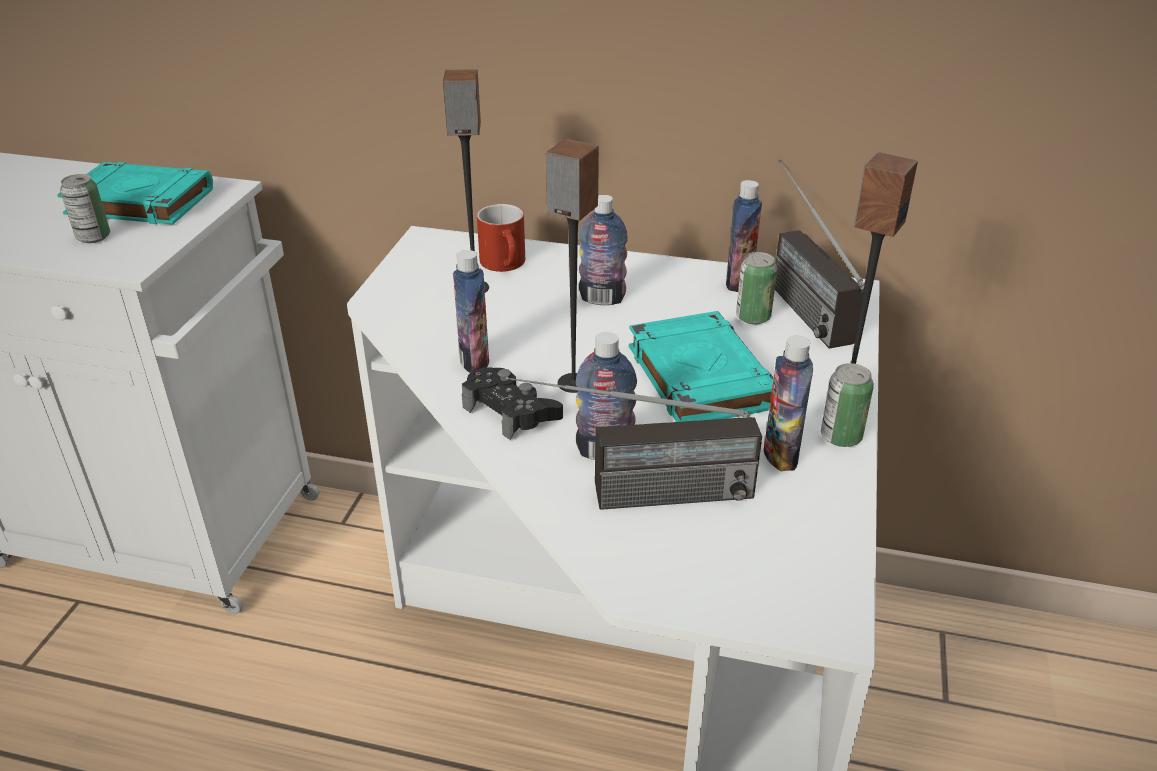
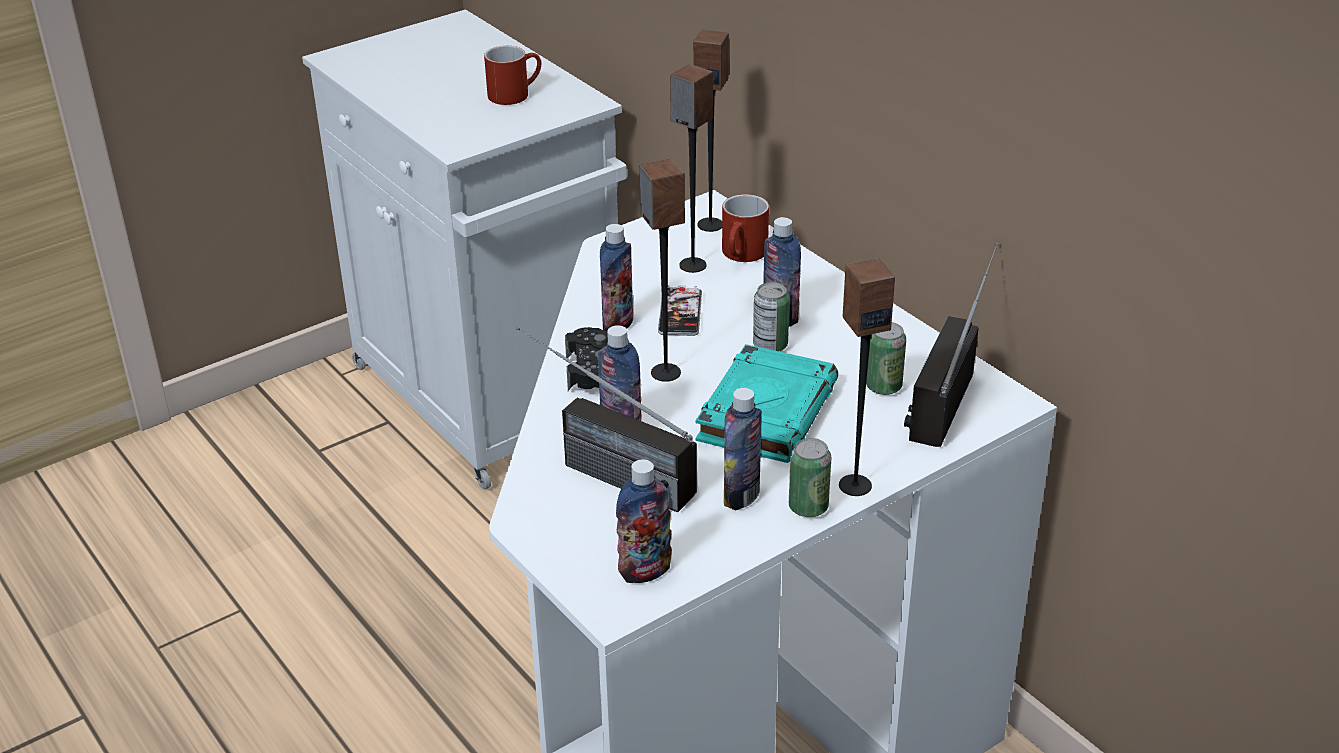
camera: 40 degrees right, 0 degrees up
(93, 237) = (455, 114): can -> can (770, 345)
(139, 202) = (515, 93): turquoise book -> red mug
(446, 252) = (710, 224): none -> speaker
(517, 329) = (680, 313): none -> phone
(739, 282) = (918, 353): bottle -> bottle (645, 571)

